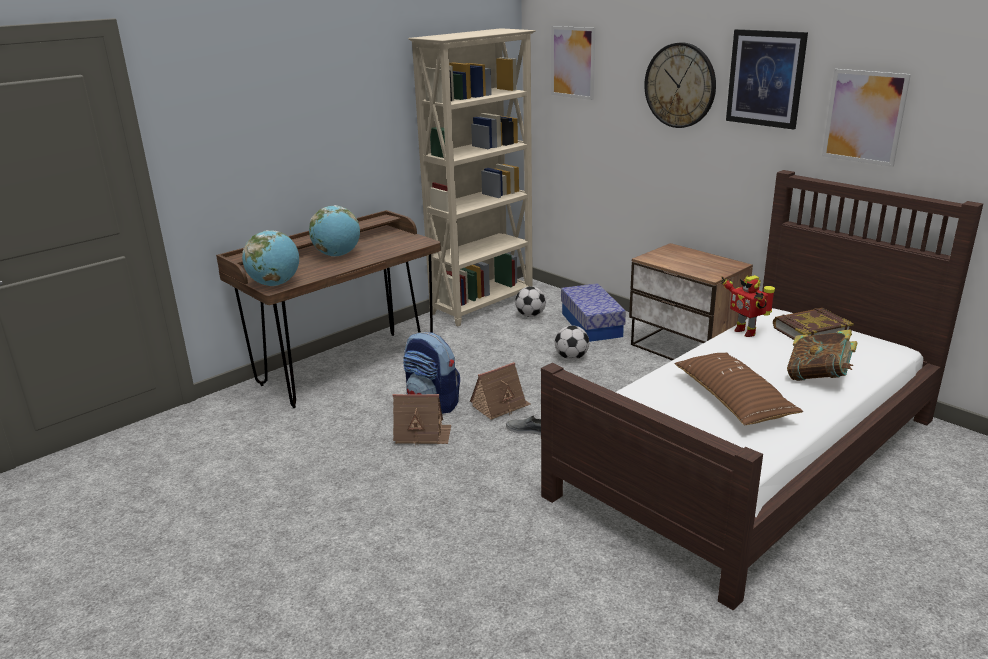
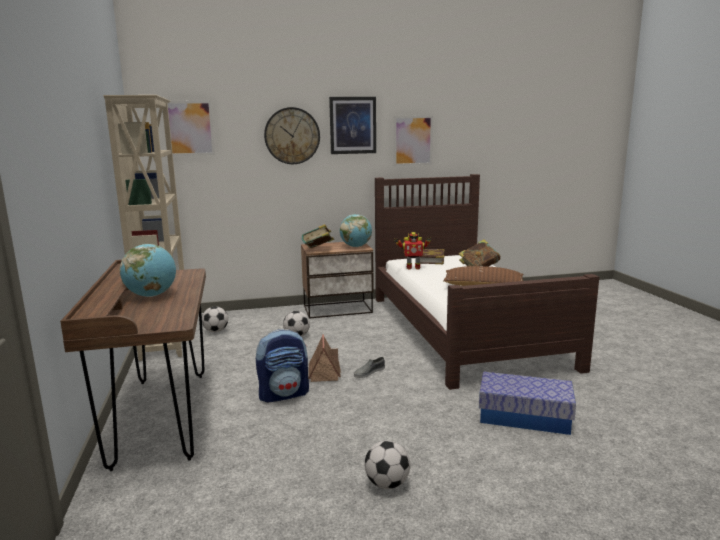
camera: 60 degrees left, 10 degrees down
(275, 284) = (169, 323): globe -> globe (356, 246)
(315, 514) = (387, 484): none -> football
(422, 434) = (323, 409): toy house -> none
(591, 325) = (265, 320): storage box -> storage box (524, 416)
(656, 258) = (318, 250): none -> book

